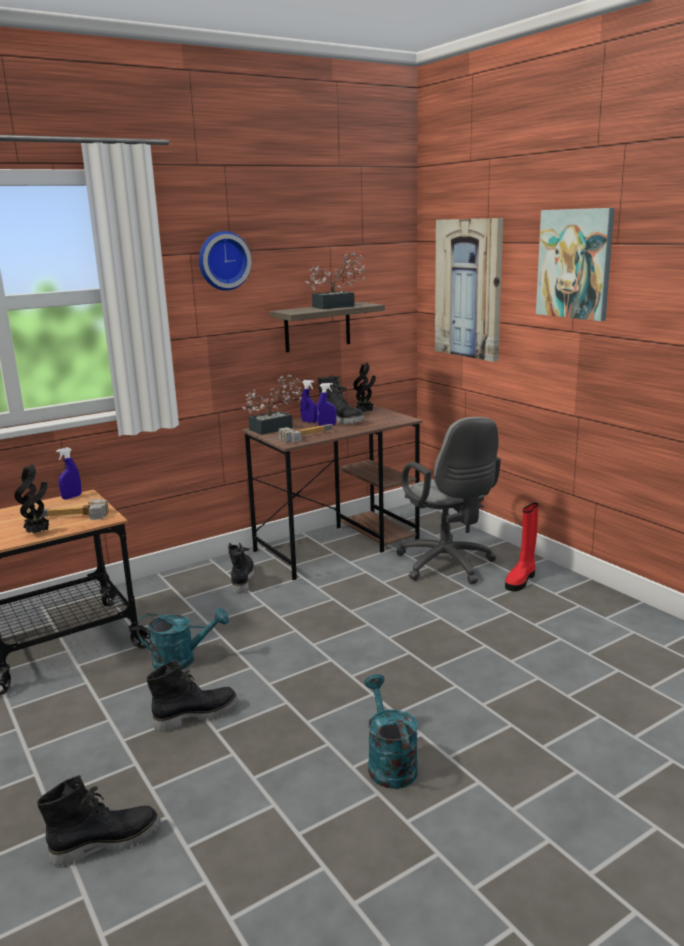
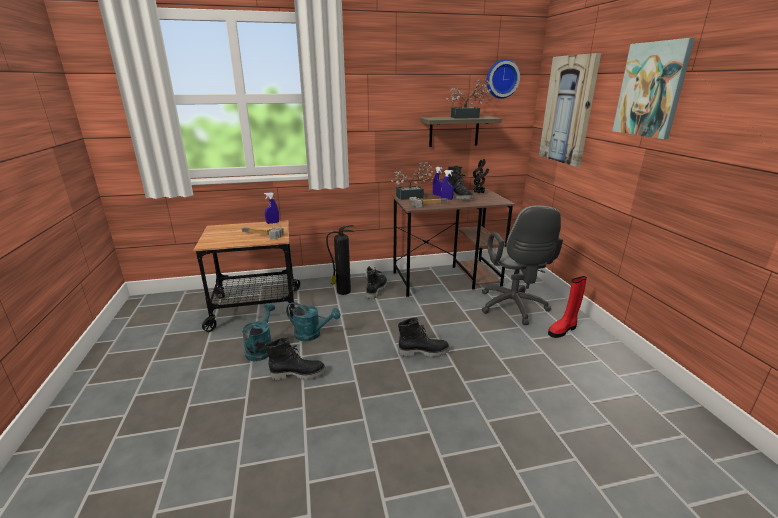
camera: 20 degrees right, 5 degrees up
(38, 533) = (236, 242): potted plant -> none
(106, 842) = (198, 446): black boot -> black boot (423, 352)
(190, 592) = (342, 291): none -> fire extinguisher
(223, 261) = (389, 80): wall clock -> wall clock (501, 79)
(389, 762) = (396, 447): turquoise watering can -> turquoise watering can (261, 348)

